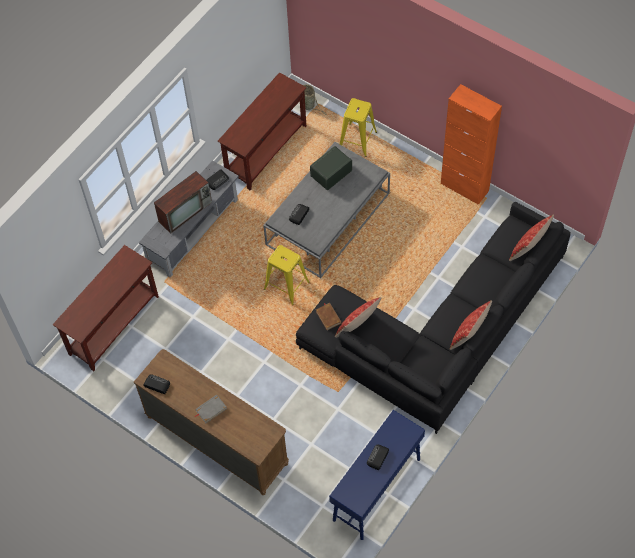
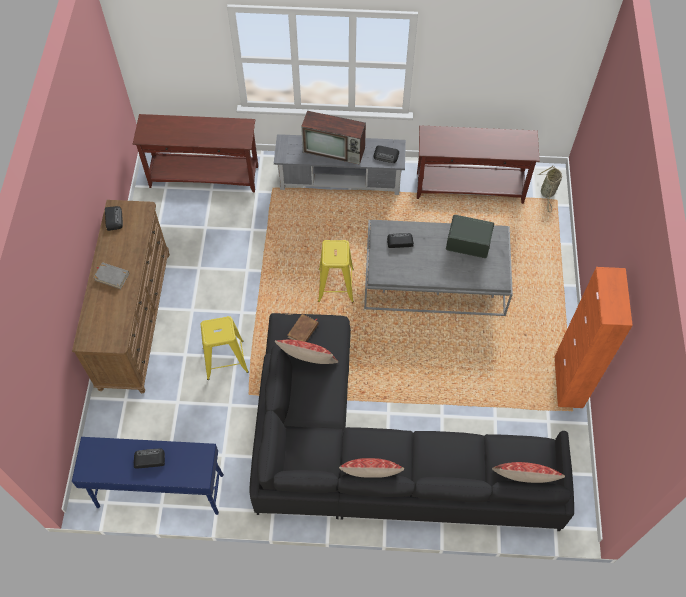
camera: 55 degrees right, 0 degrees up
(357, 140) = (543, 254): yellow stool -> yellow stool (225, 360)

